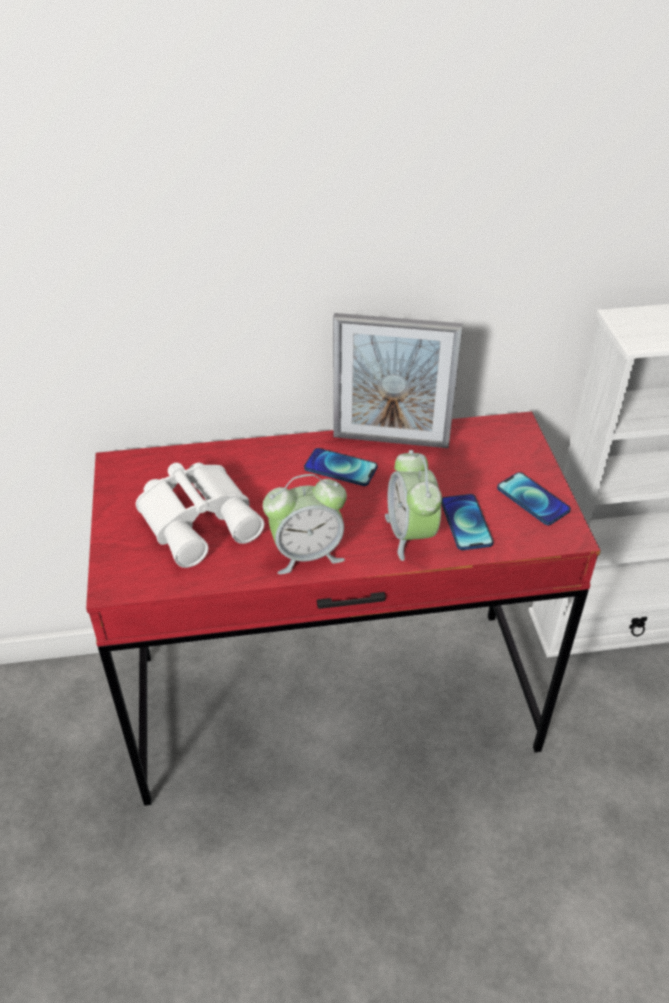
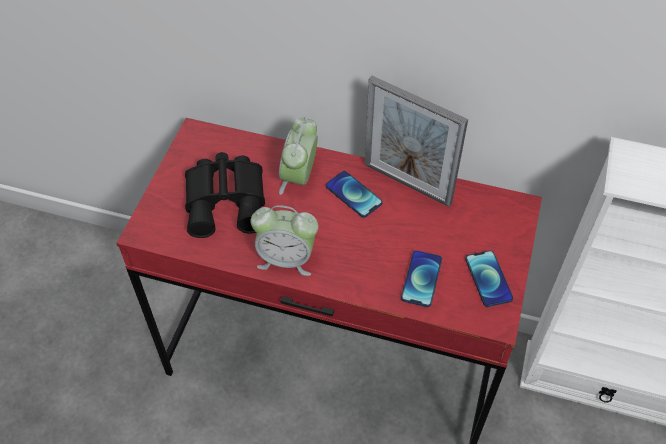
camera: 25 degrees right, 10 degrees up
(200, 518) = (228, 200): white binoculars -> black binoculars
(410, 534) = (372, 272): alarm clock -> alarm clock (299, 177)

